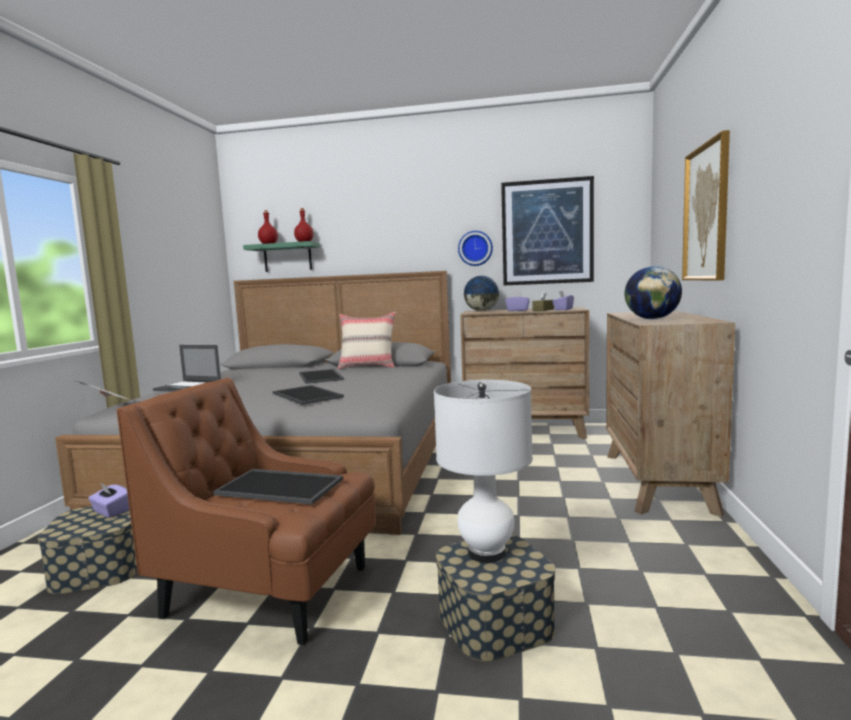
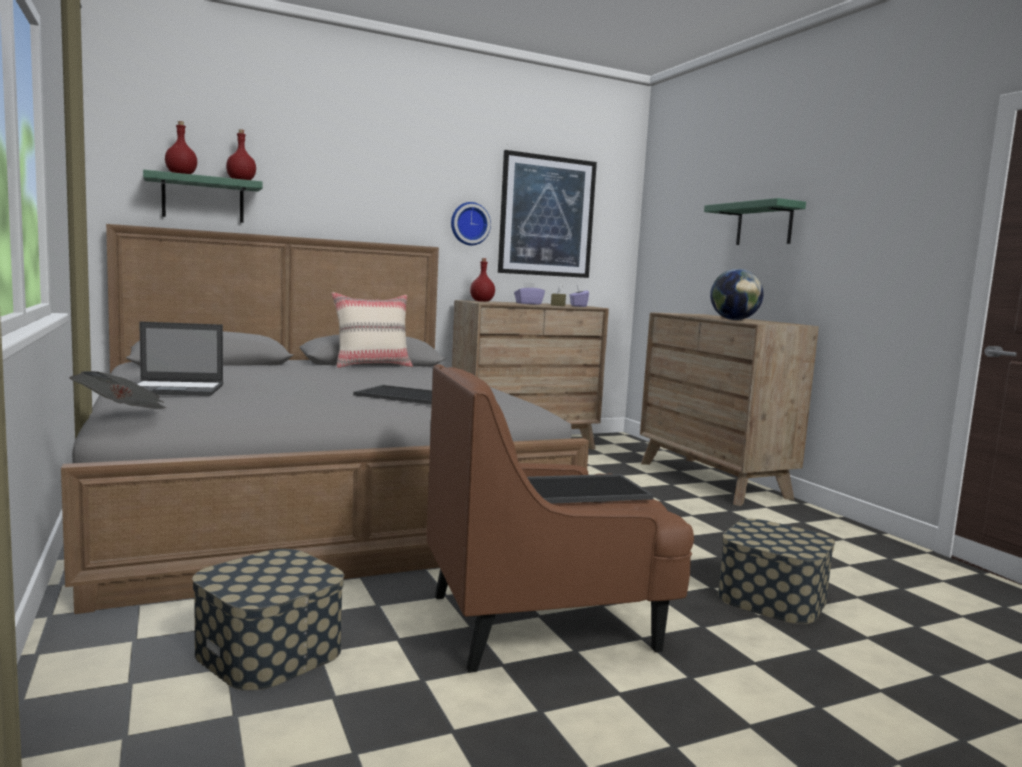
camera: 35 degrees left, 0 degrees up
(111, 512) = (275, 564): purple tissue box -> none
(321, 376) = (350, 376): tray -> none
(481, 311) = (481, 301): globe -> red bottle
(487, 553) = (764, 533): white table lamp -> none
(706, 213) = (764, 224): picture -> green shelf

